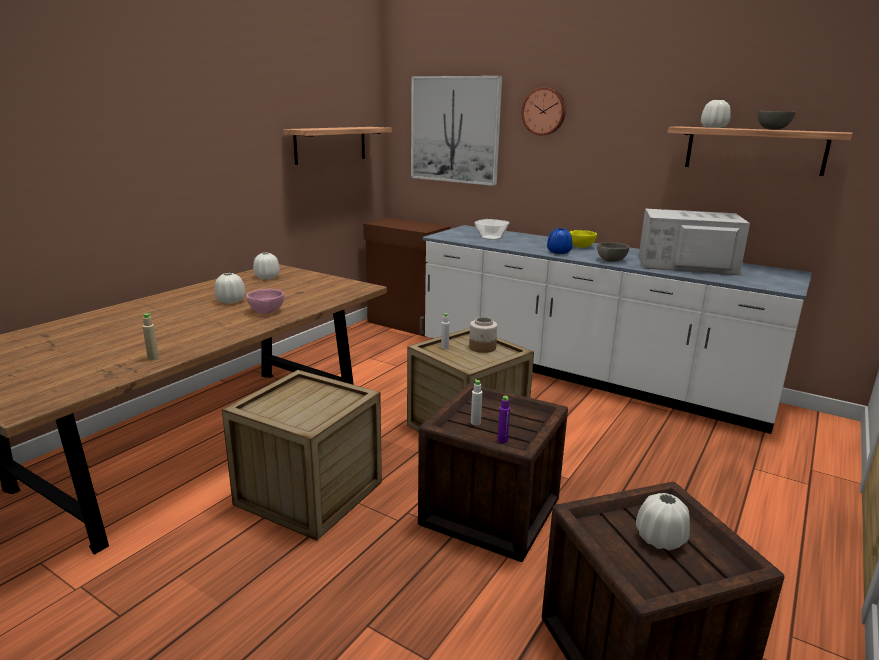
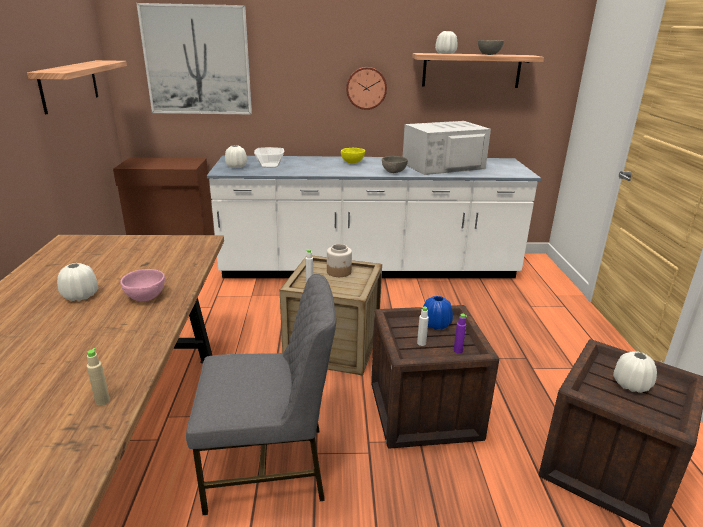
camera: 35 degrees left, 5 degrees up
(267, 277) = (77, 255): white vase -> white vase (236, 166)
(309, 493) = (269, 466): crate -> grey chair
(544, 111) = (293, 41): wall clock -> wall clock (366, 88)
(558, 252) = (346, 171): blue vase -> blue vase (435, 325)

